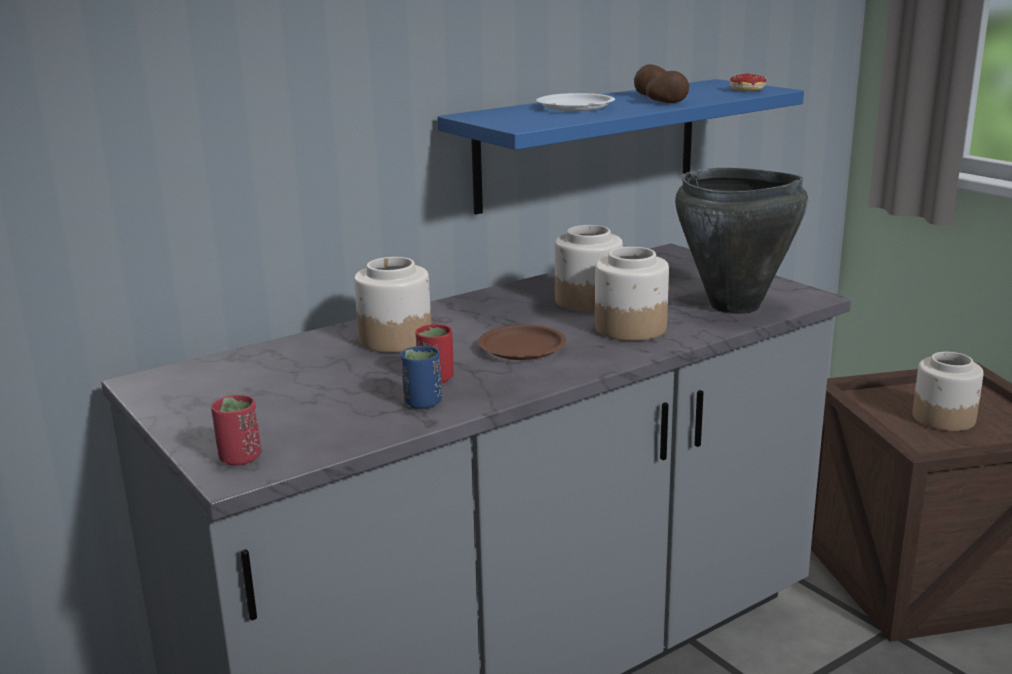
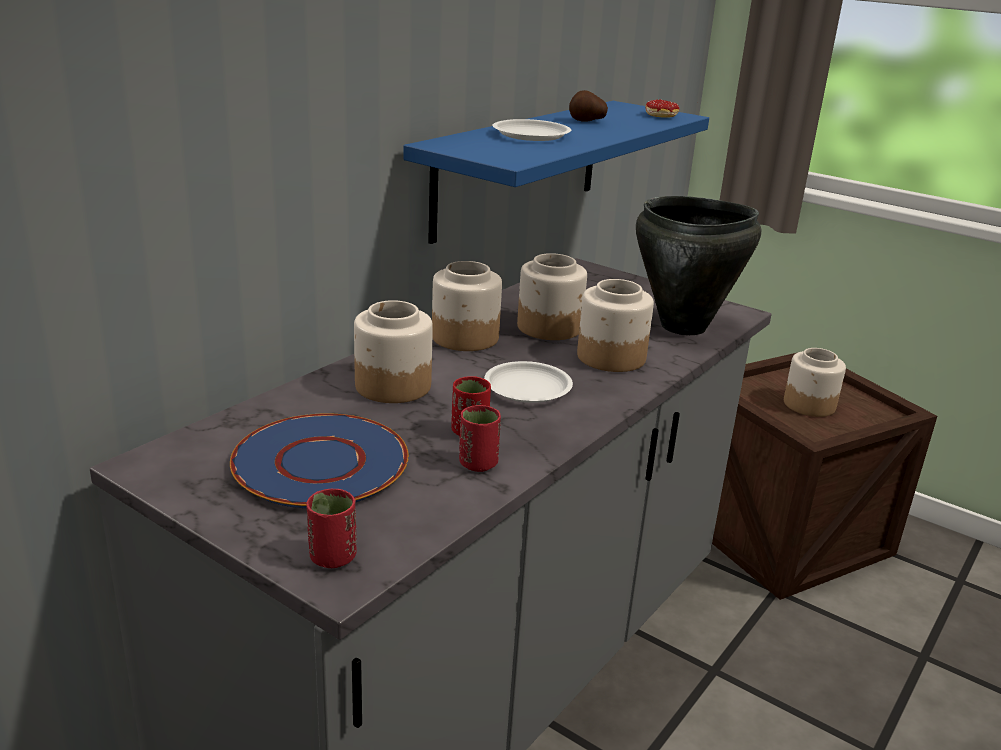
camera: 20 degrees left, 5 degrees up
(284, 392) = (320, 464): none -> blue plate
(423, 403) = (478, 464): blue cup -> red cup
(495, 305) = (464, 337): none -> jar
(522, 348) = (528, 387): brown plate -> white plate
(667, 103) = (611, 131): potato -> none

